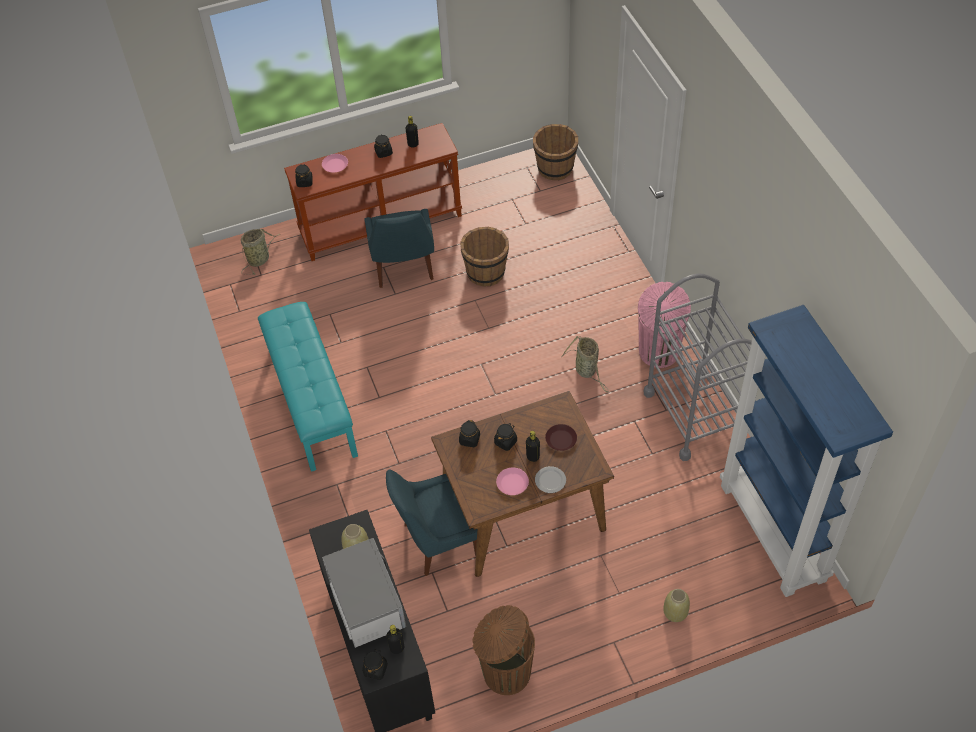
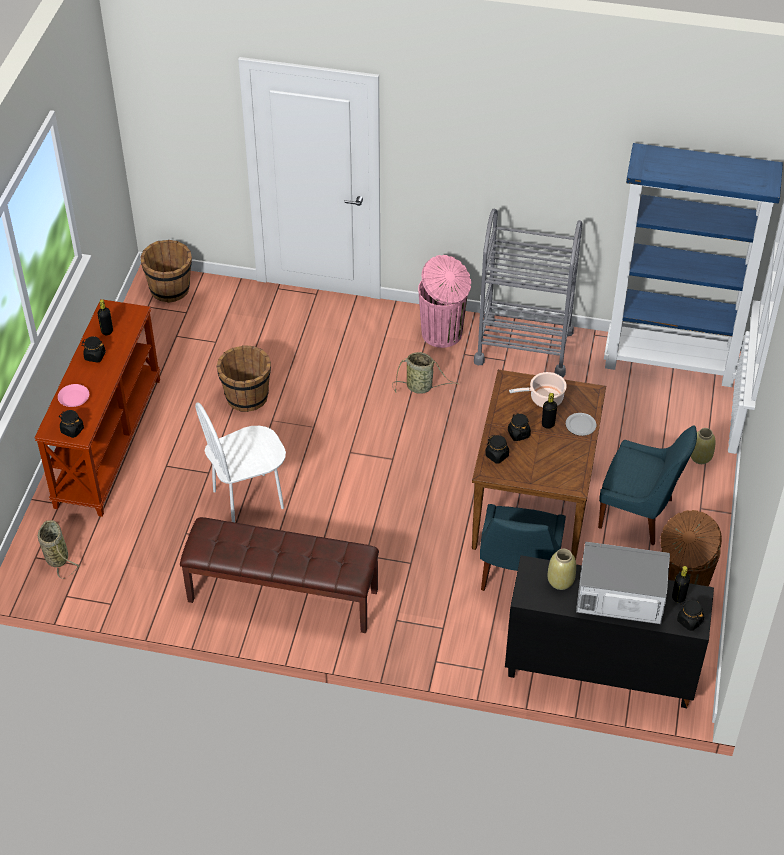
camera: 60 degrees left, 5 degrees down
(311, 402) = (282, 596): turquoise bench -> brown bench
(386, 331) = (248, 500): none -> white chair
(403, 268) = (182, 451): blue chair -> blue chair (639, 514)
(512, 483) = (565, 450): pink plate -> none
(561, 439) = (544, 398): brown plate -> cooking pot

